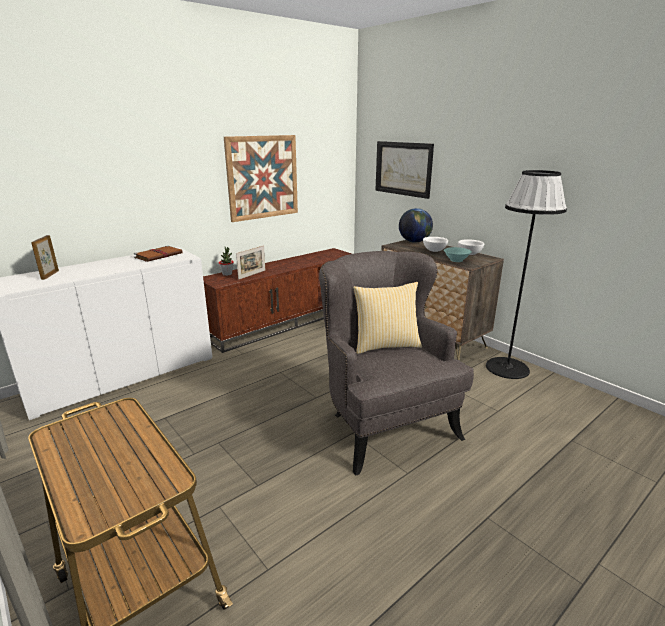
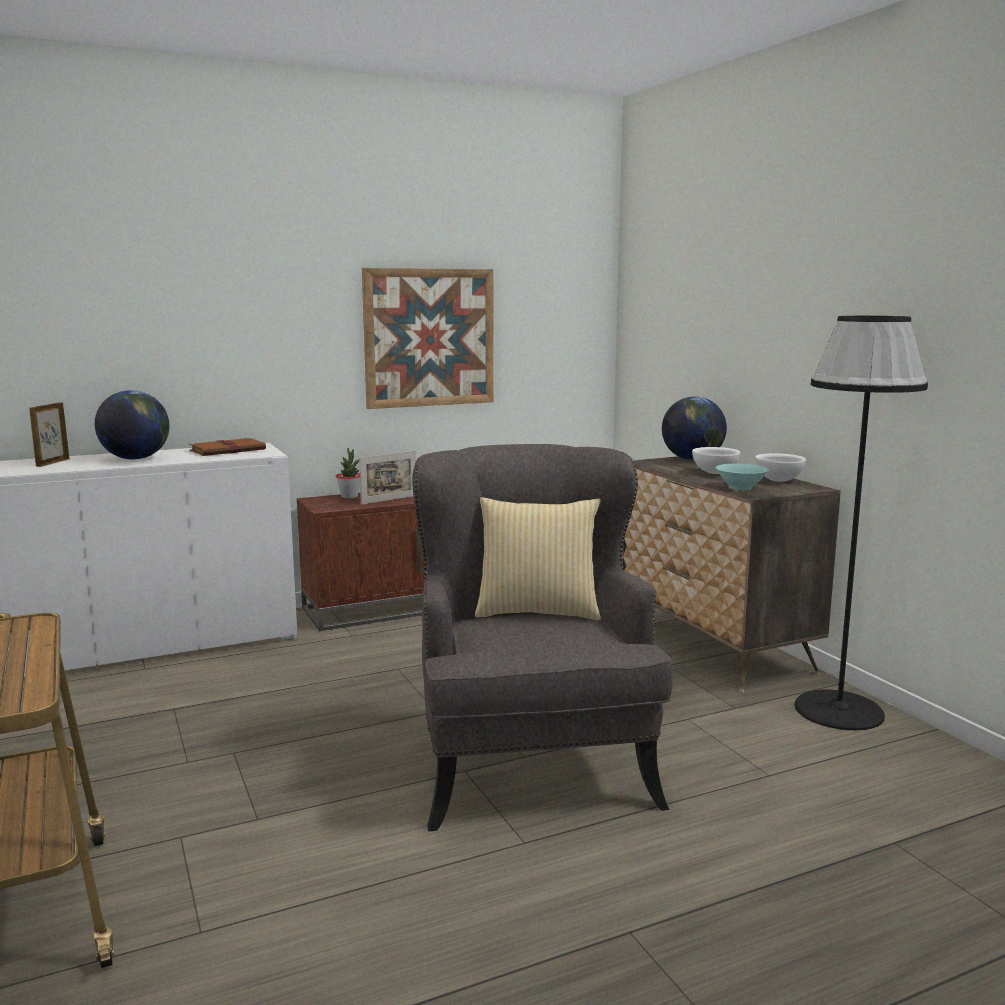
camera: 15 degrees right, 10 degrees down
(104, 267) = (135, 458): none -> globe
(403, 168) = (684, 328): picture -> none

